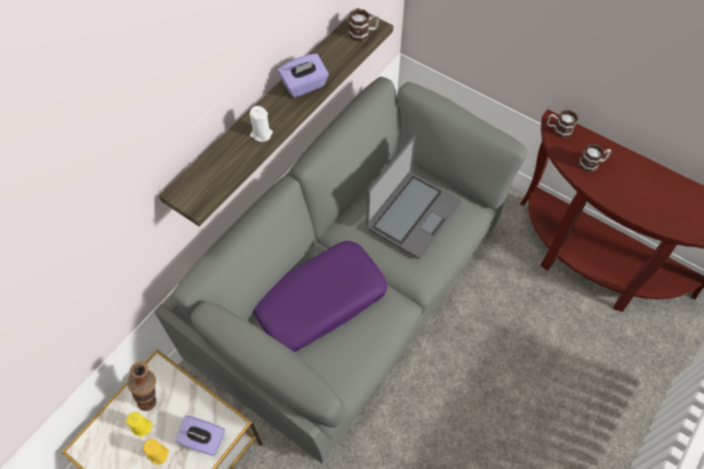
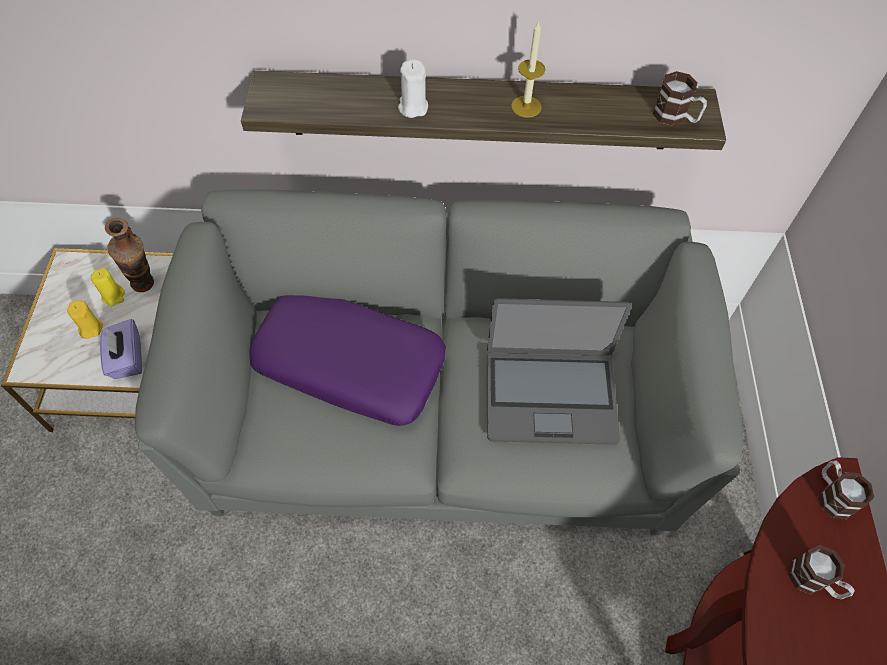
camera: 55 degrees right, 0 degrees up
(304, 86) = (526, 106): purple tissue box -> candle

